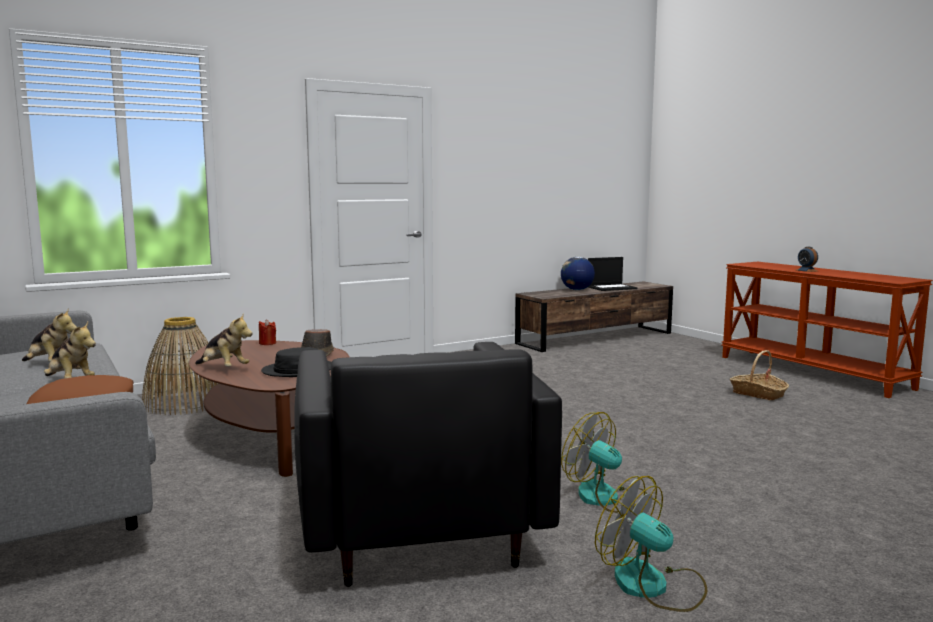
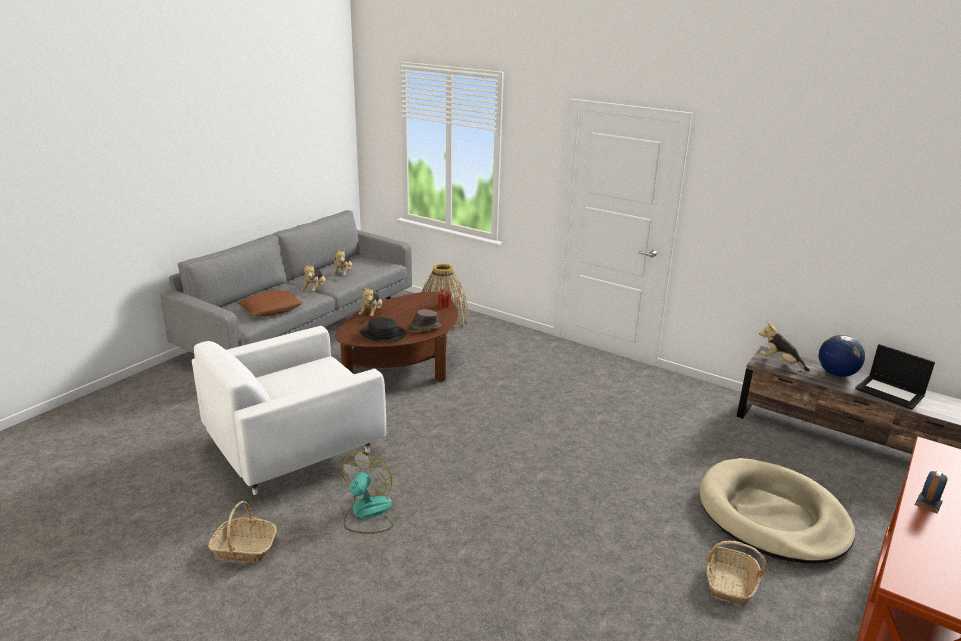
camera: 65 degrees right, 15 degrees up
(416, 526) = (294, 450): black armchair -> white armchair
(548, 294) = (780, 363): none -> plush toy
(653, 586) = (244, 548): fan -> basket
(680, 370) = (772, 516): none -> beige dog bed

